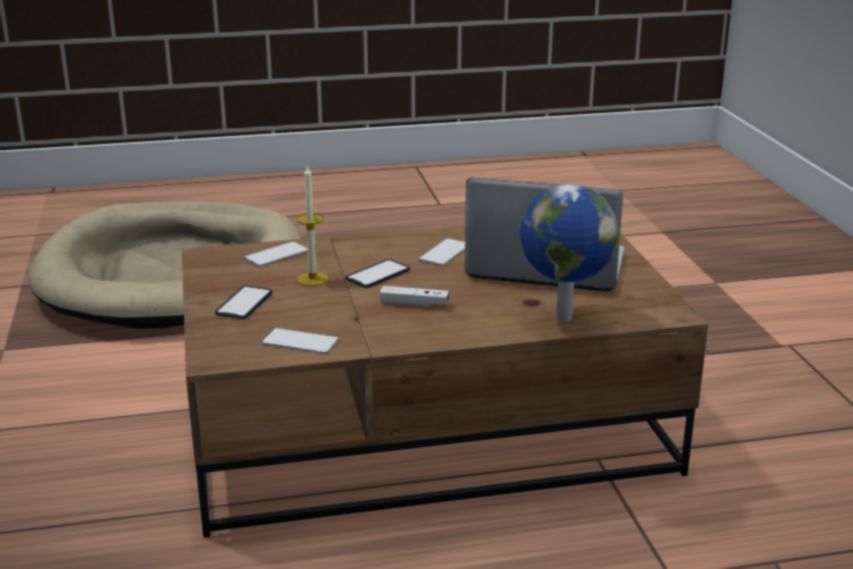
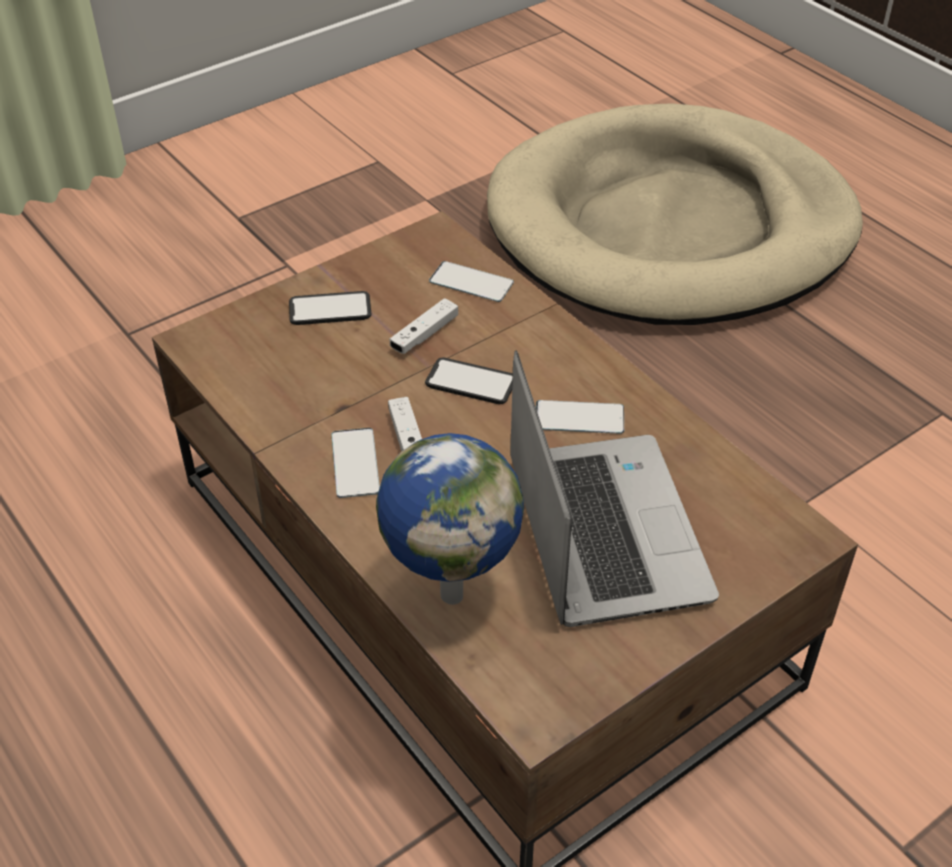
camera: 65 degrees right, 20 degrees up
(299, 341) = (261, 384): phone -> phone (355, 463)
(312, 279) = (424, 335): candle -> white game controller

